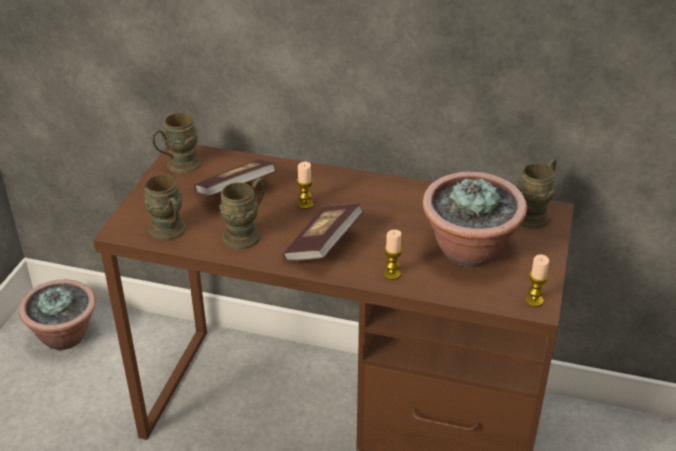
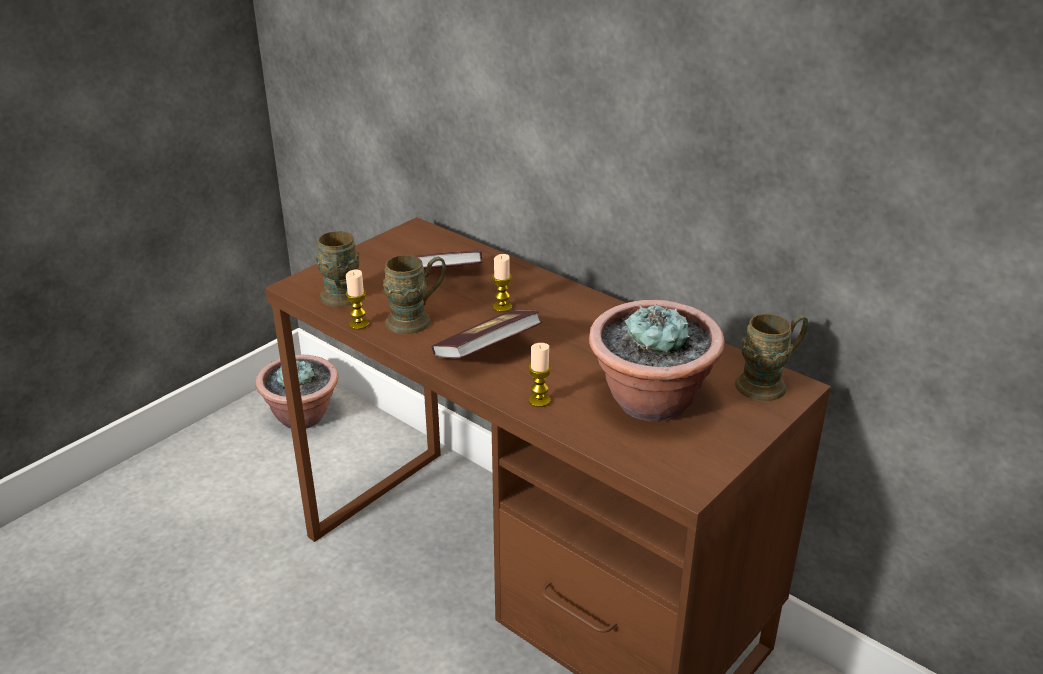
camera: 25 degrees right, 5 degrees down
(178, 166) = (402, 241): brown mug -> none
(534, 300) = (688, 477): candle -> candle (358, 324)

